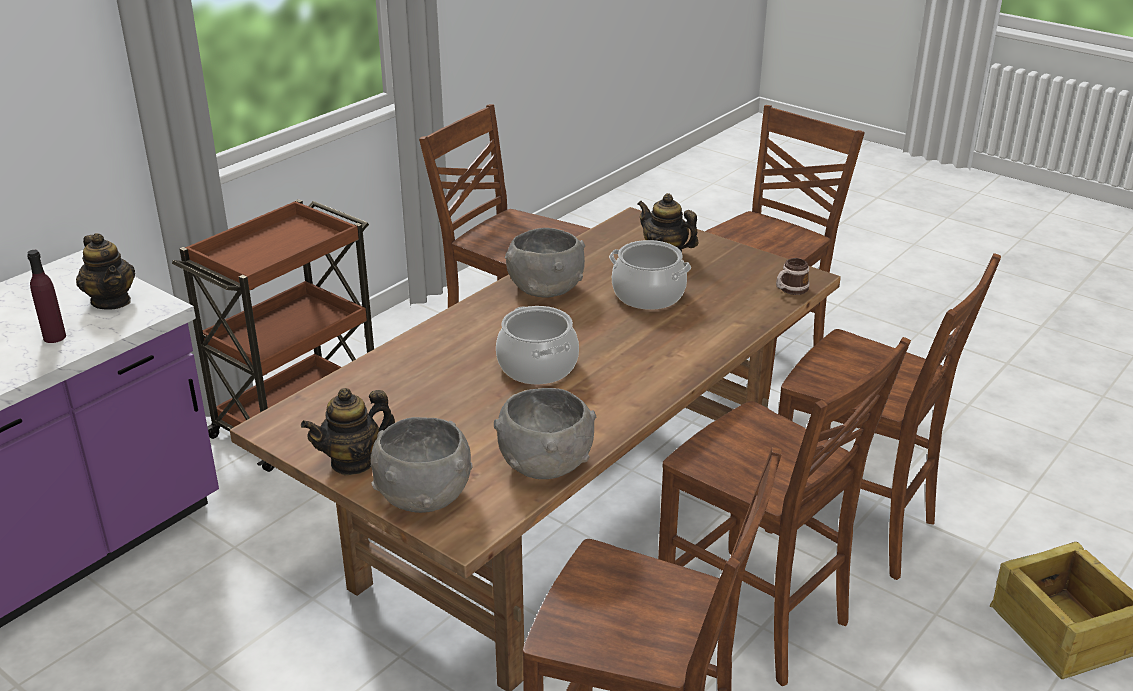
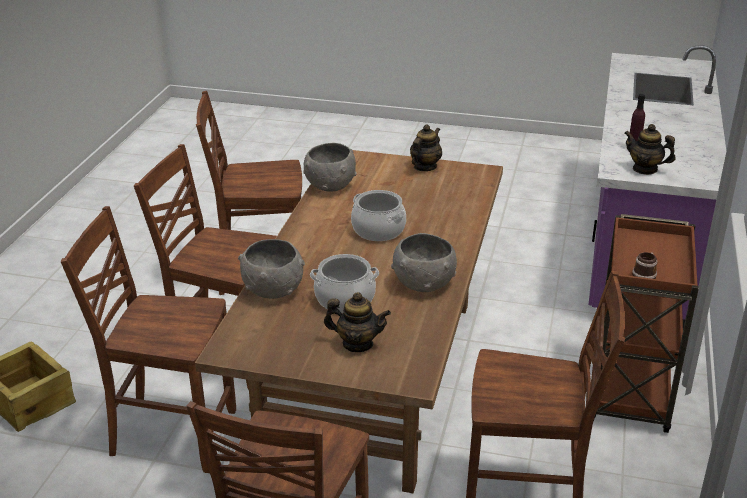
camera: 155 degrees right, 0 degrees up
(423, 496) = (376, 163): grey bowl -> grey bowl (273, 291)
(790, 289) = (235, 334): mug -> mug (645, 274)

